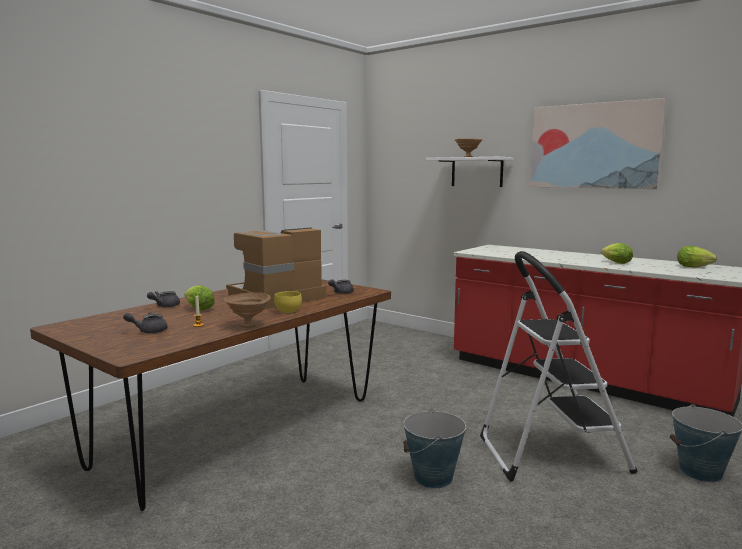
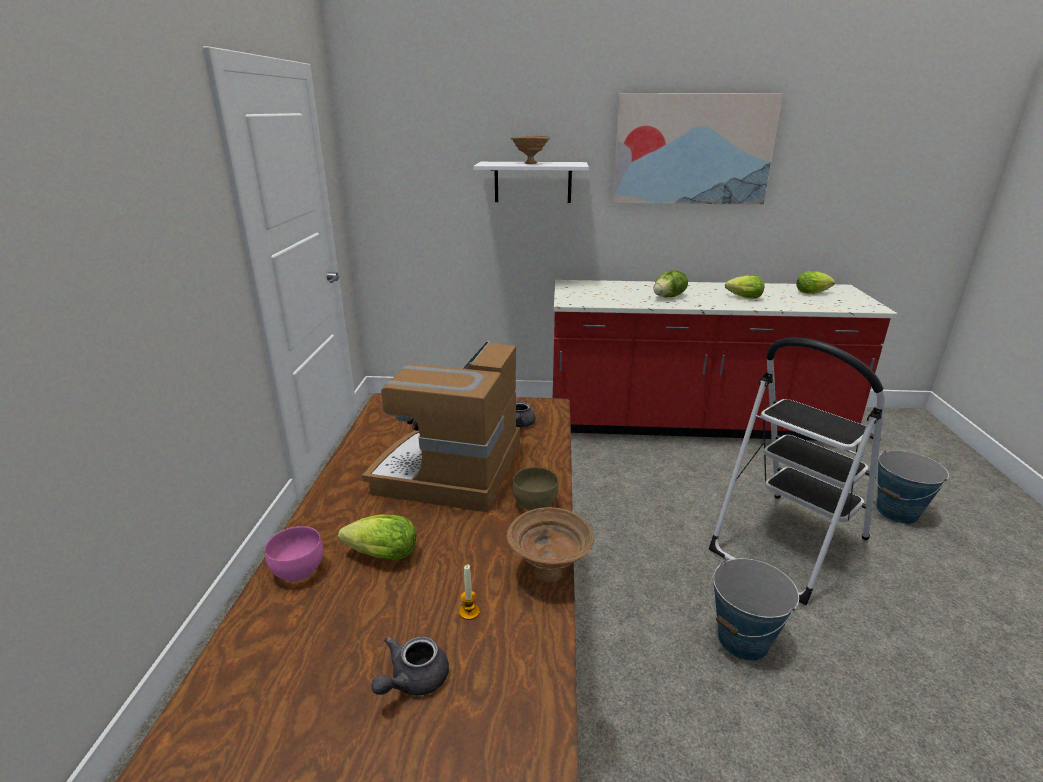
camera: 35 degrees left, 15 degrees up
(164, 306) = (300, 572): grey teapot -> pink bowl
(287, 312) = (533, 505): yellow bowl -> brown bowl
(551, 257) = (669, 297): none -> lettuce

